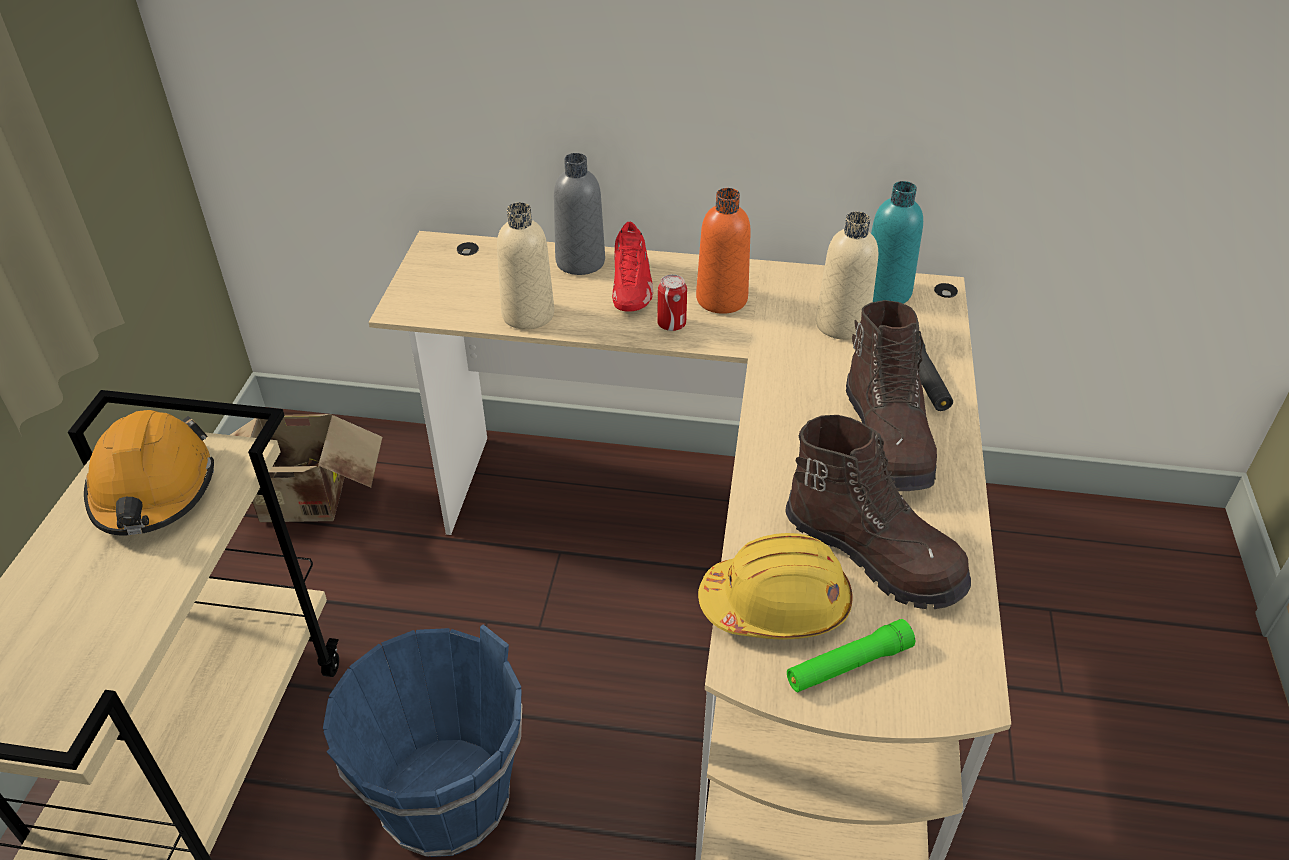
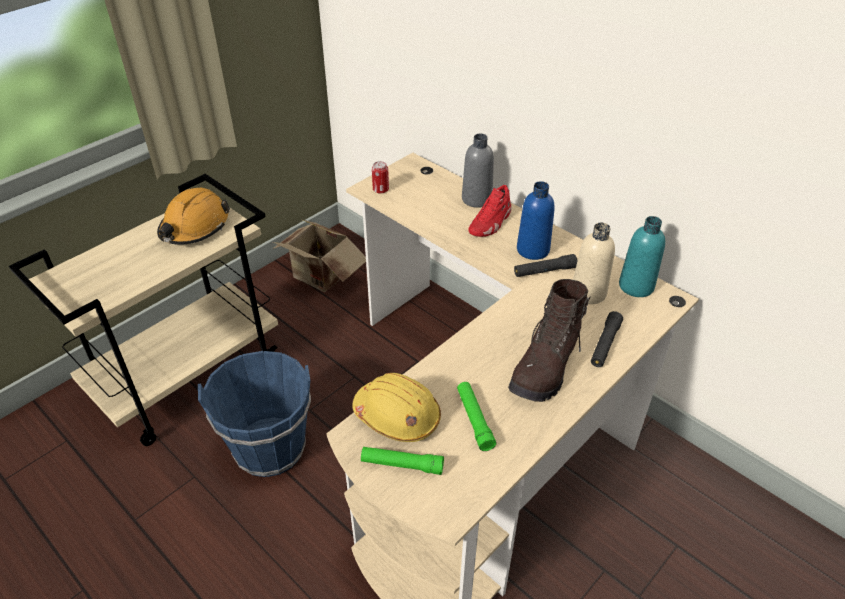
camera: 35 degrees right, 0 degrees up
(528, 314) = (423, 216): beige bottle -> none
(671, 324) = (491, 252): can -> can (380, 190)
(721, 299) = (533, 250): orange bottle -> blue bottle
(763, 320) = (544, 271): none -> black flashlight
(874, 553) = (474, 420): brown boot -> green flashlight

